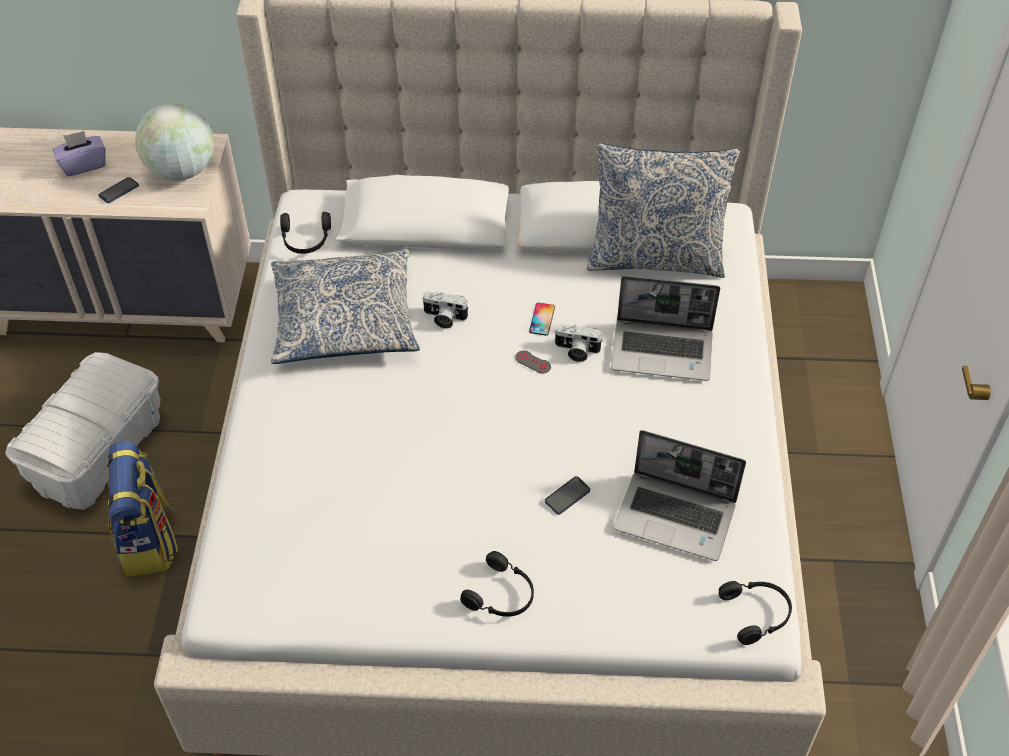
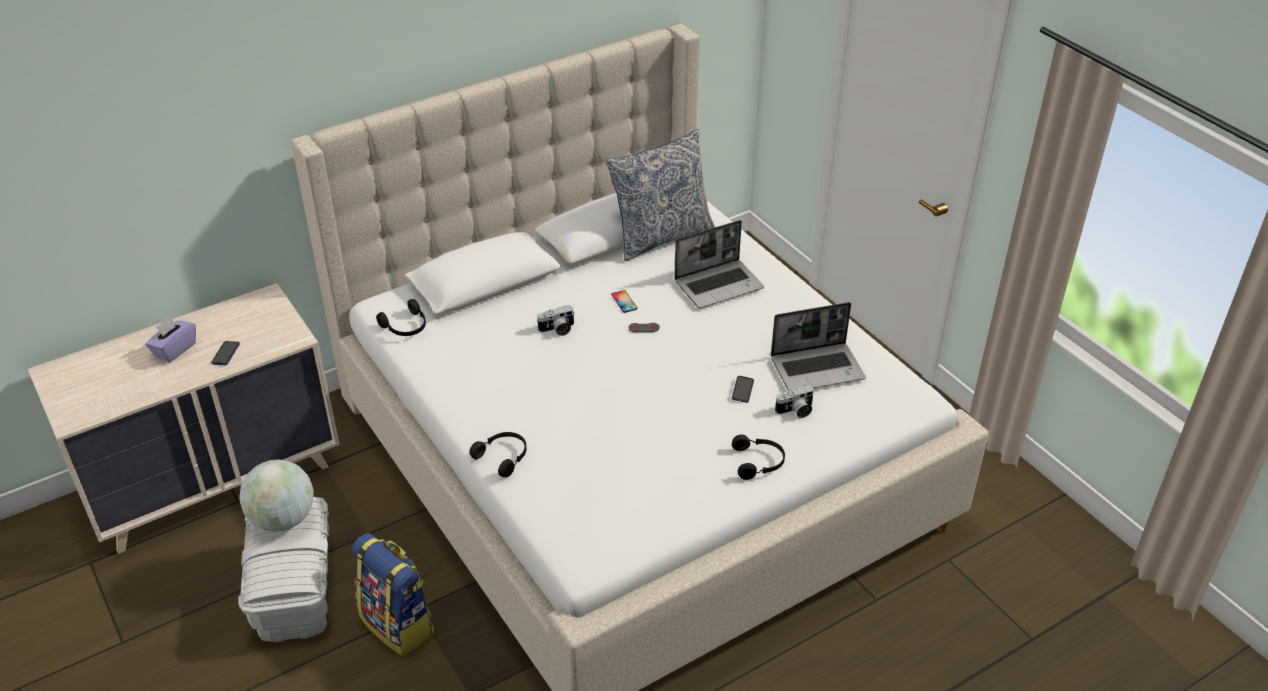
camera: 35 degrees left, 10 degrees down
(182, 171) = (265, 320): globe -> globe (283, 519)
(344, 320) = (487, 361): pillow -> none
(576, 351) = (665, 309): camera -> camera (795, 411)
(757, 613) = (912, 395): black headphones -> black headphones (503, 457)

